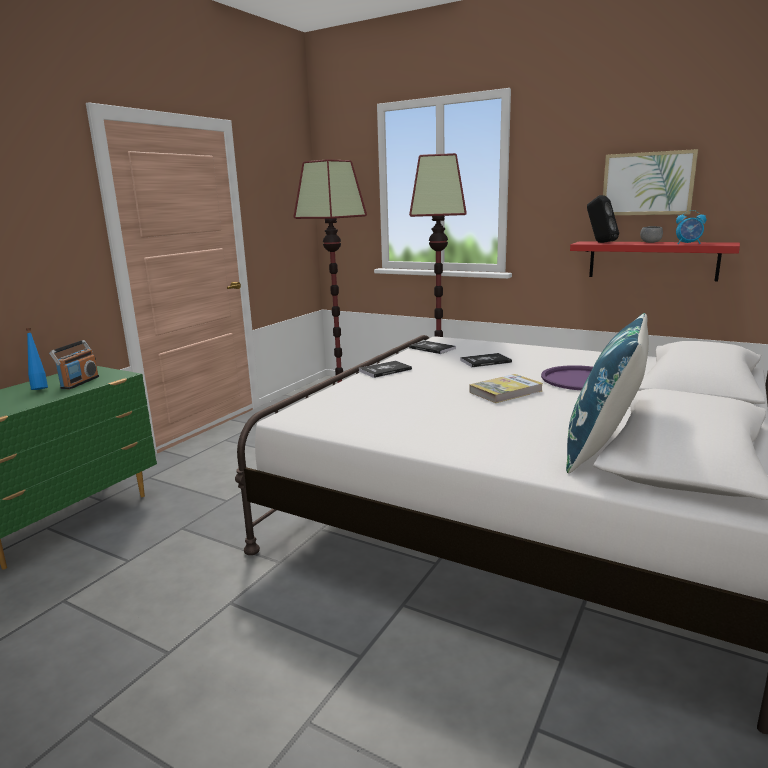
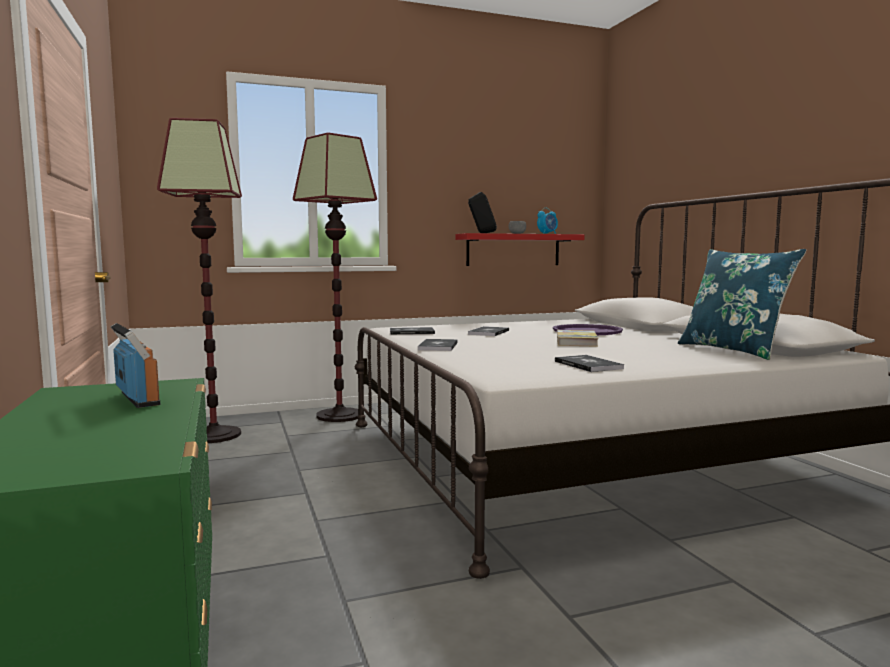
camera: 50 degrees left, 10 degrees down
(40, 388) = (88, 416): blue bottle -> none
(390, 422) = (588, 365): none -> book
(647, 184) = (505, 186): picture -> none

